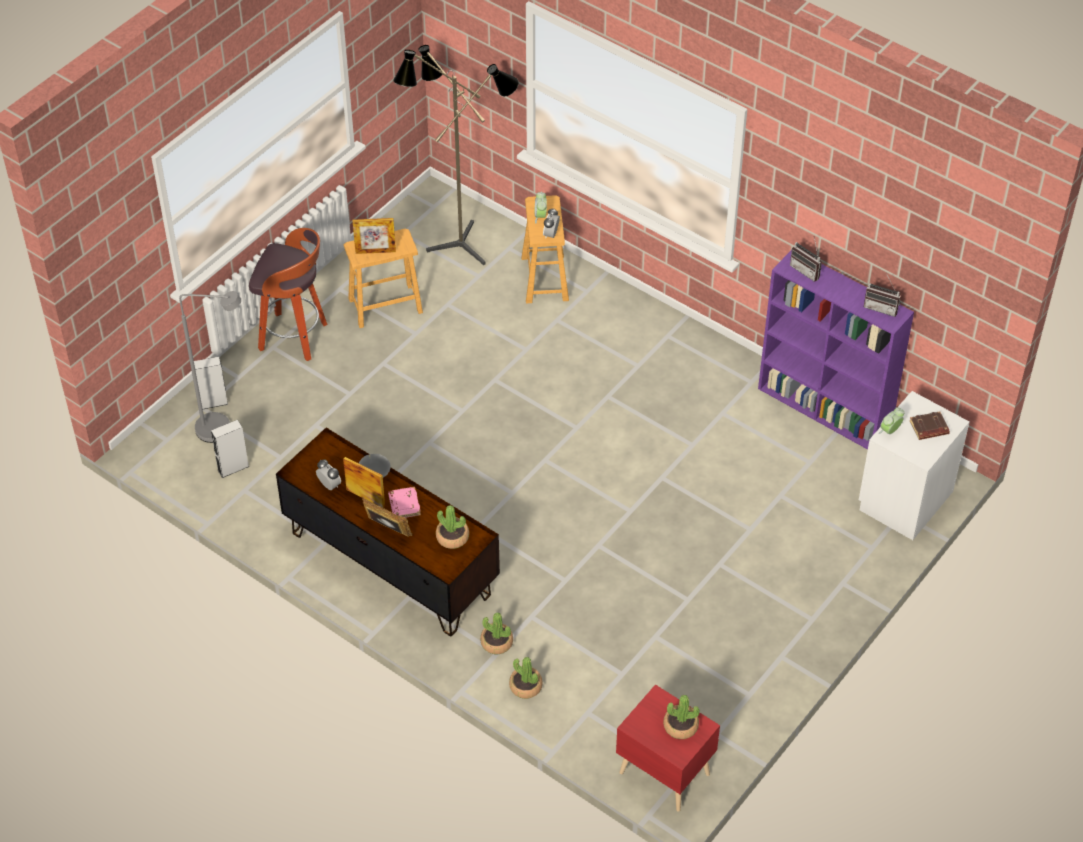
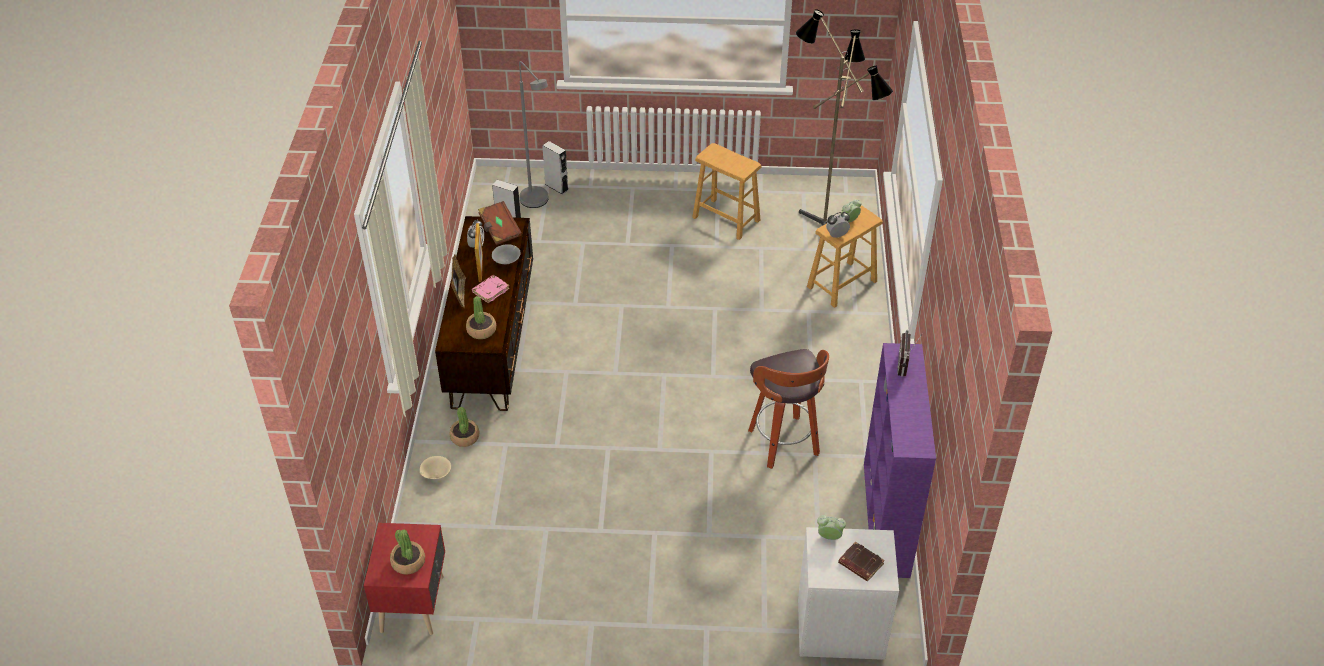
camera: 55 degrees right, 5 degrees down
(295, 337) = (652, 193): stool -> stool (784, 444)
(323, 457) = (499, 230): none -> brown book
(375, 251) = (720, 160): picture frame -> none
(525, 686) = (436, 475): potted plant -> beige bowl
(882, 307) = (917, 433): radio -> none

